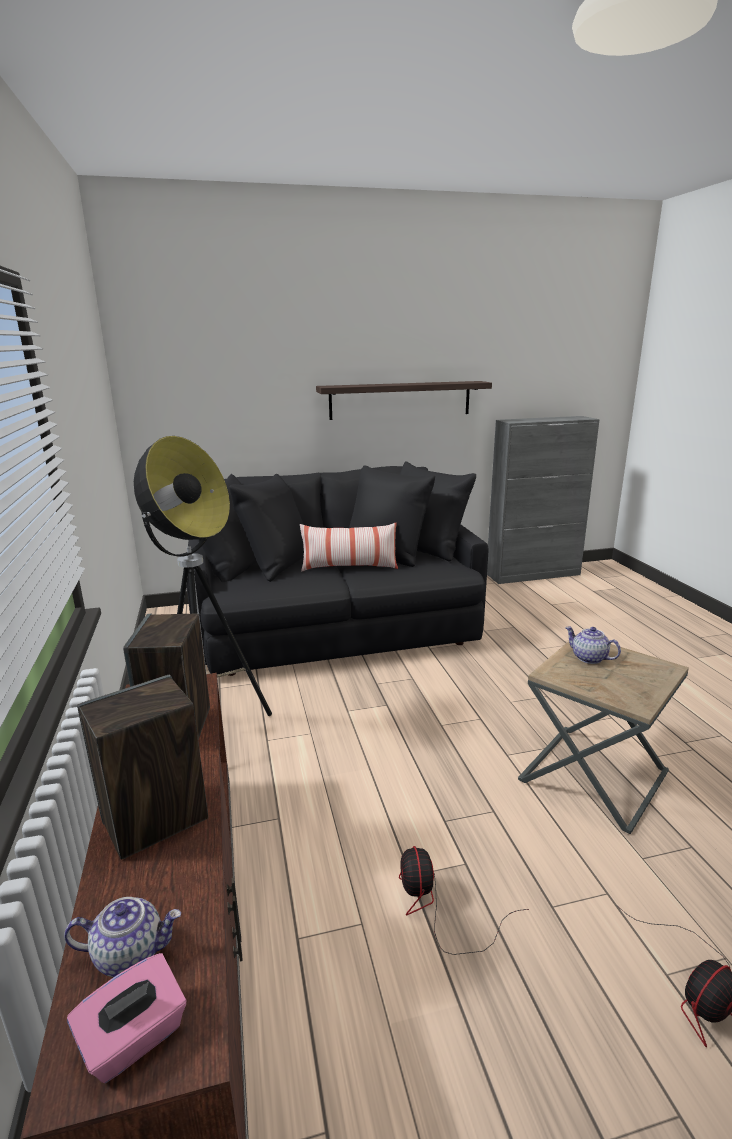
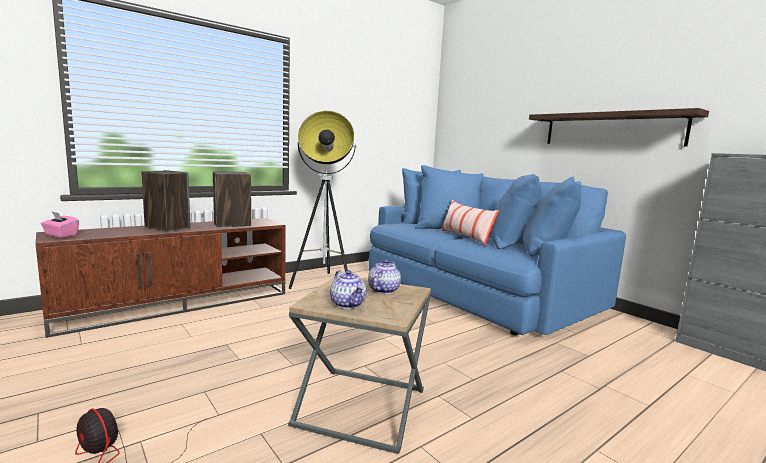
camera: 65 degrees right, 10 degrees down
(130, 953) = (97, 232): teapot -> teapot (348, 304)
(335, 623) = (478, 291): black sofa -> blue sofa
(437, 909) = (201, 354): fan -> none

